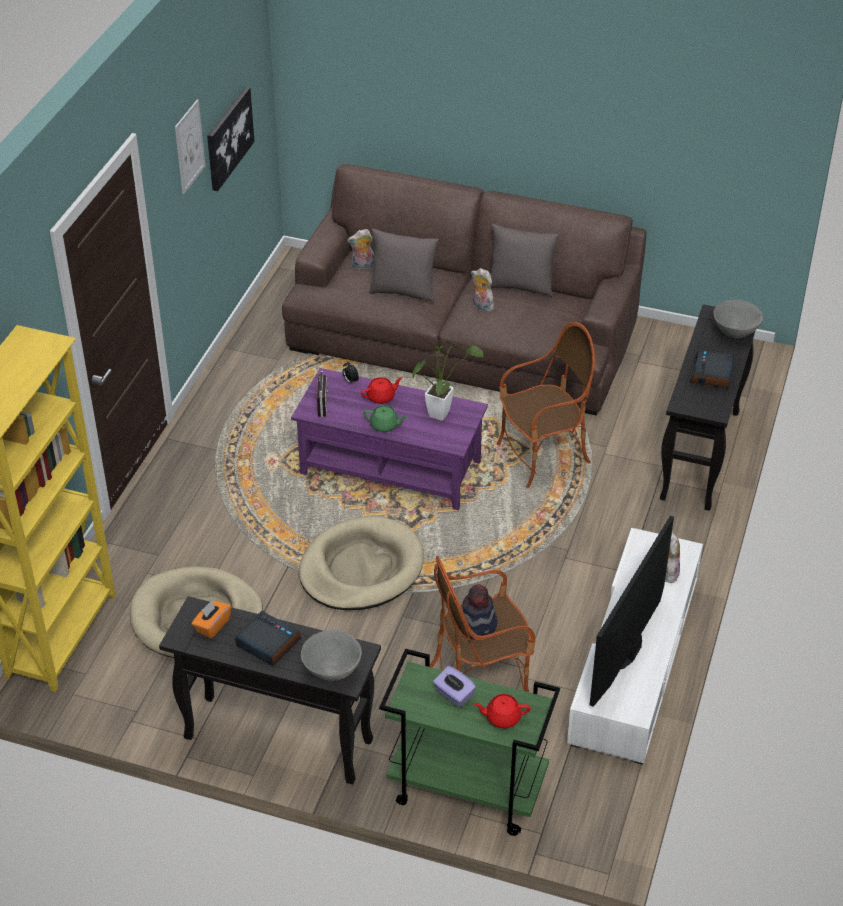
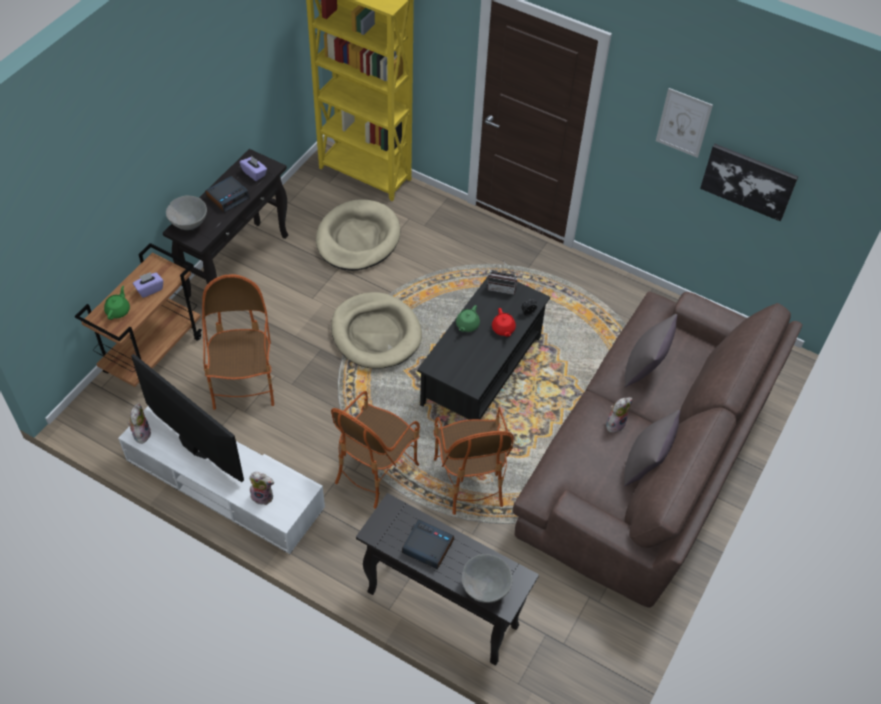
camera: 100 degrees right, 10 degrees up
(212, 626) = (254, 173): orange tissue box -> purple tissue box
(362, 266) = (691, 349): plush toy -> plush toy (141, 433)
(391, 467) = (481, 371): purple coffee table -> black coffee table
(441, 411) = (475, 365): potted plant -> none
(465, 790) = (154, 354): green cart -> brown cart
(477, 625) = (245, 348): hat -> none
(502, 717) = (118, 310): red teapot -> green teapot
(561, 532) = (375, 470): none -> armchair

